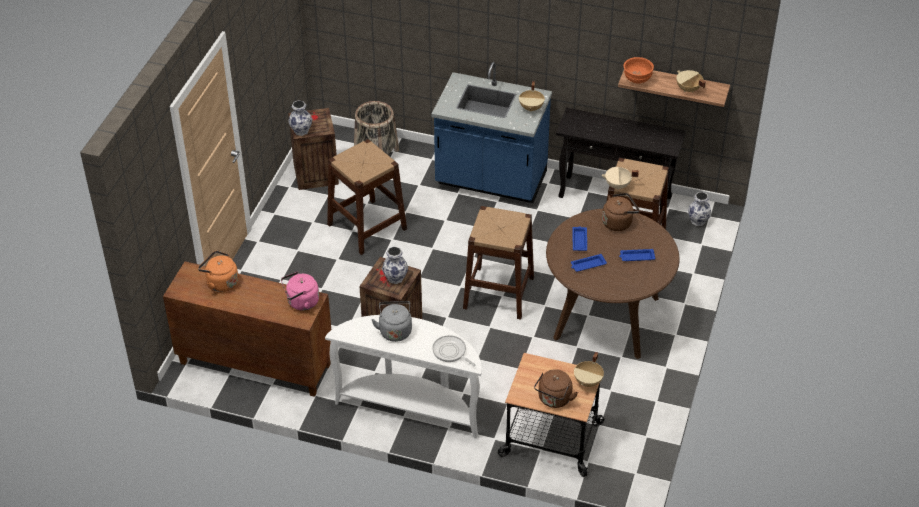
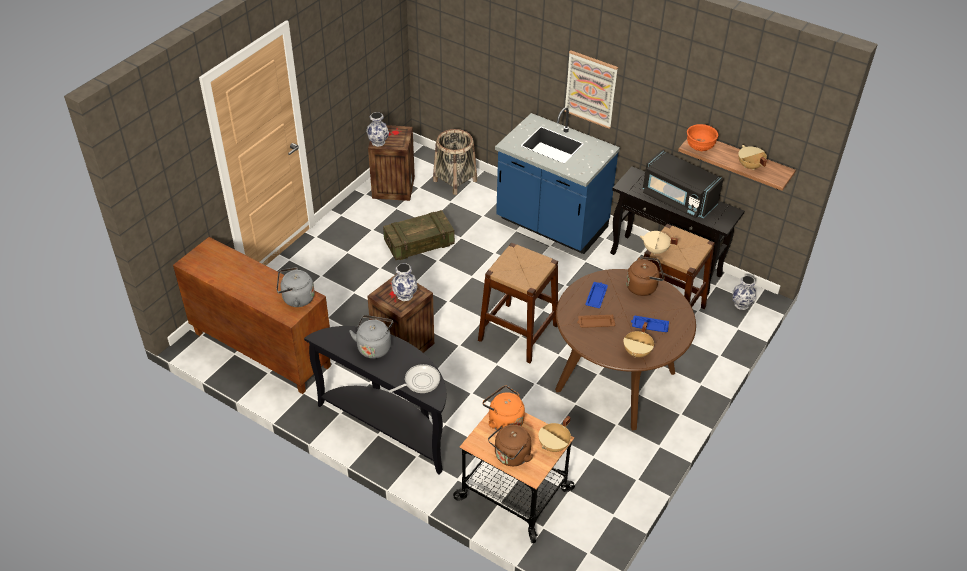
camera: 15 degrees right, 0 degrees up
(220, 282) = (231, 263): orange kettle -> orange kettle (504, 420)
(301, 302) = (296, 299): pink kettle -> grey kettle
(367, 226) = (419, 244): brown stool -> crate
(411, 406) = (389, 425): white console table -> black console table
(451, 352) = (420, 381): frying pan -> frying pan turned 90 degrees clockwise
(515, 40) = (591, 89): none -> picture
(531, 108) = (593, 159): beige cooking pot -> beige cooking pot (637, 352)
(587, 265) = (595, 323): blue tray -> brown tray
(621, 132) = (678, 199): none -> black microwave

